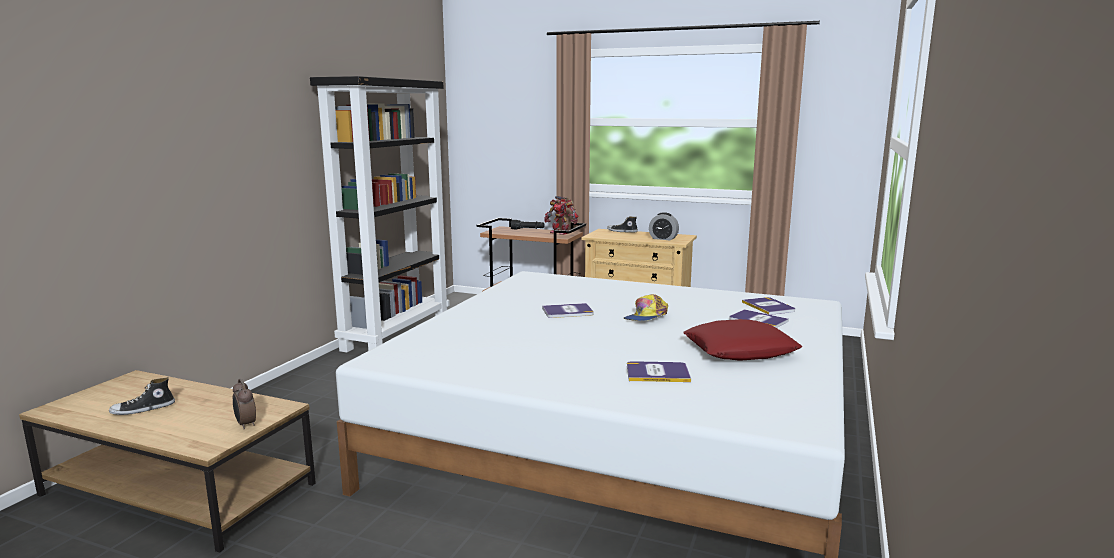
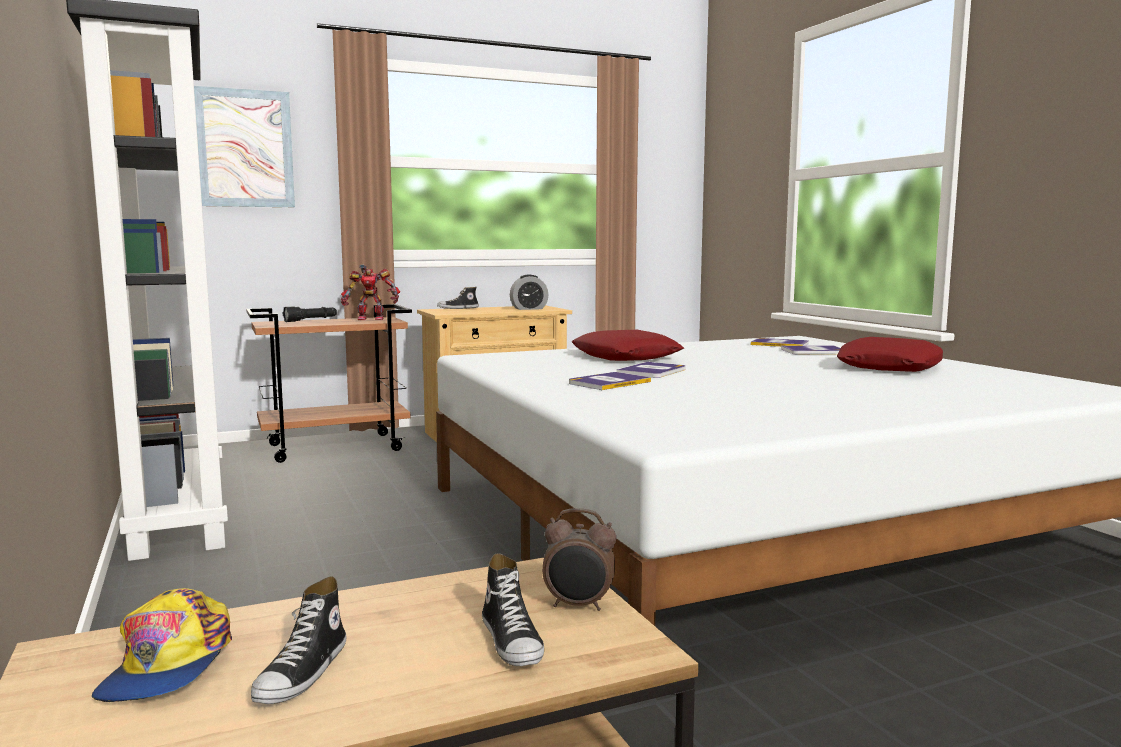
camera: 45 degrees left, 5 degrees down
(197, 426) = (513, 641): none -> shoe
(509, 116) = (245, 148): none -> picture
(607, 295) = (626, 356): none -> red pillow
(646, 317) = (734, 363): cap -> cap (168, 666)
(657, 373) = (917, 388): book -> book (609, 382)

